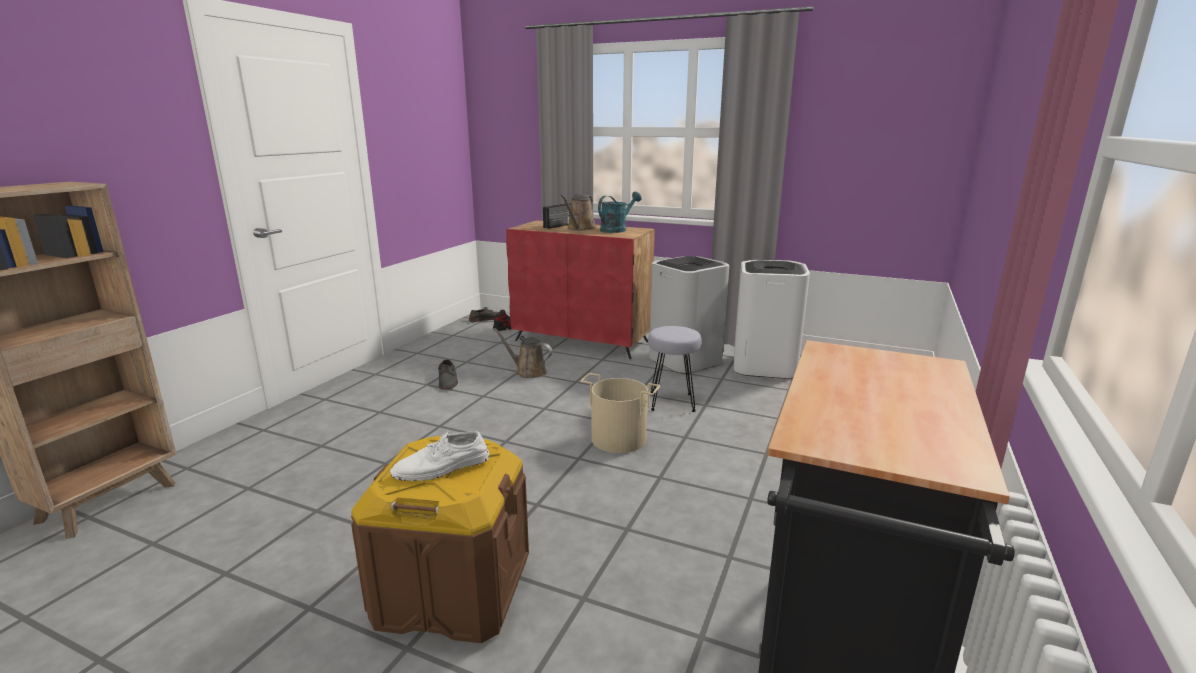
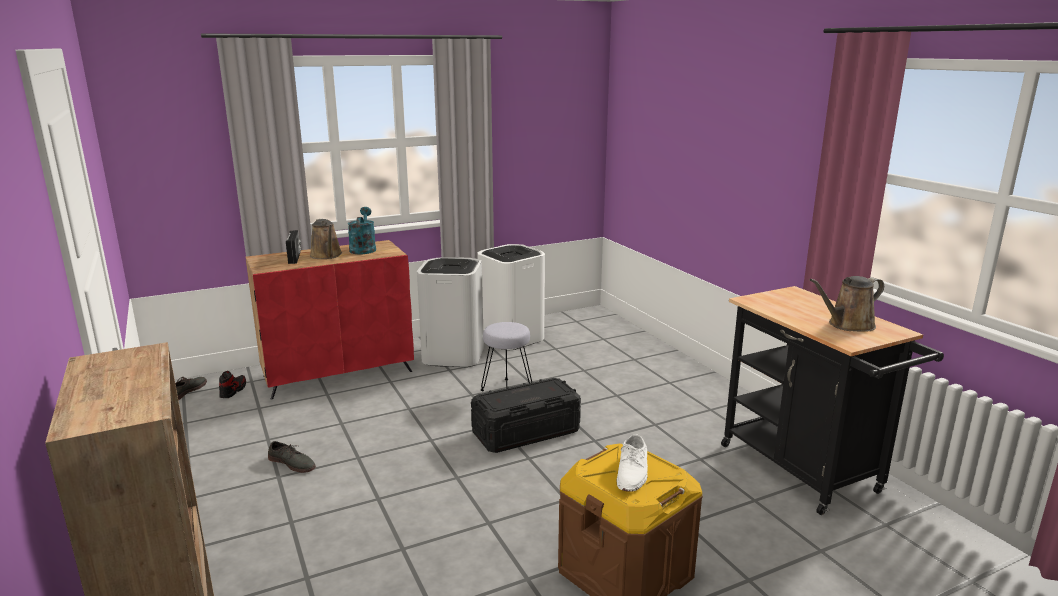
camera: 50 degrees left, 0 degrees up
(528, 372) = (351, 419): brown watering can -> brown watering can (848, 325)
(618, 439) = (526, 432): beige bucket -> black storage box

